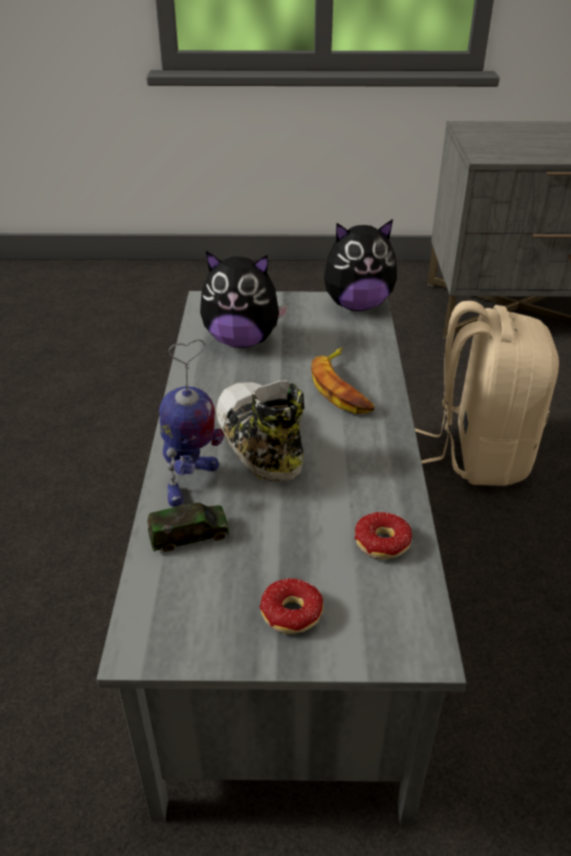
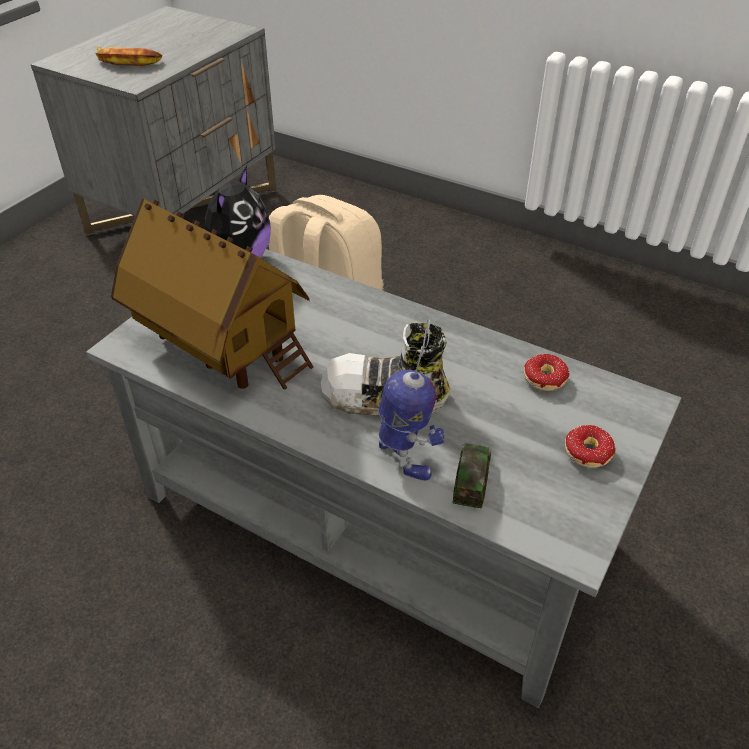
camera: 60 degrees left, 5 degrees up
(242, 341) = (221, 349): plush toy -> toy house
(342, 388) = (350, 320): banana -> banana (127, 61)

